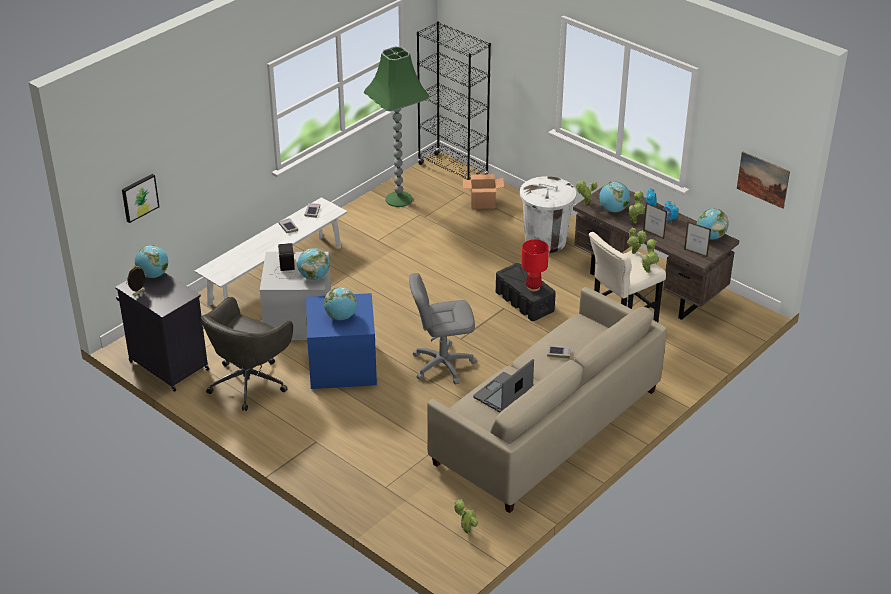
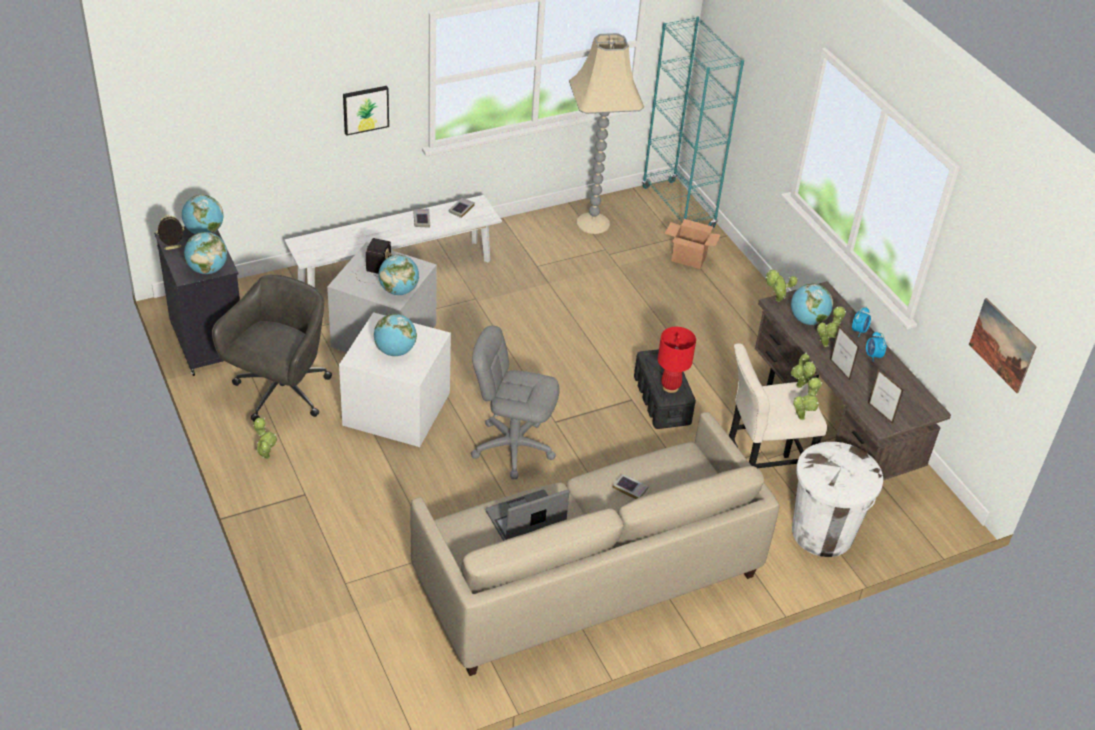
camera: 20 degrees right, 5 degrees up
(139, 197) = (219, 134): picture -> picture (365, 109)
(249, 382) = (280, 393): grey office chair -> grey office chair turned 150 degrees clockwise
(341, 365) = (396, 407): blue storage box -> white storage box
(399, 199) = (593, 223): green floor lamp -> beige floor lamp
(453, 171) = (678, 208): black bookcase -> turquoise bookcase
(466, 531) = (402, 680): potted plant -> potted plant (266, 455)
(545, 241) = (735, 330): white trash can -> white trash can (822, 533)
(710, 236) = (914, 397): globe -> globe (207, 269)

